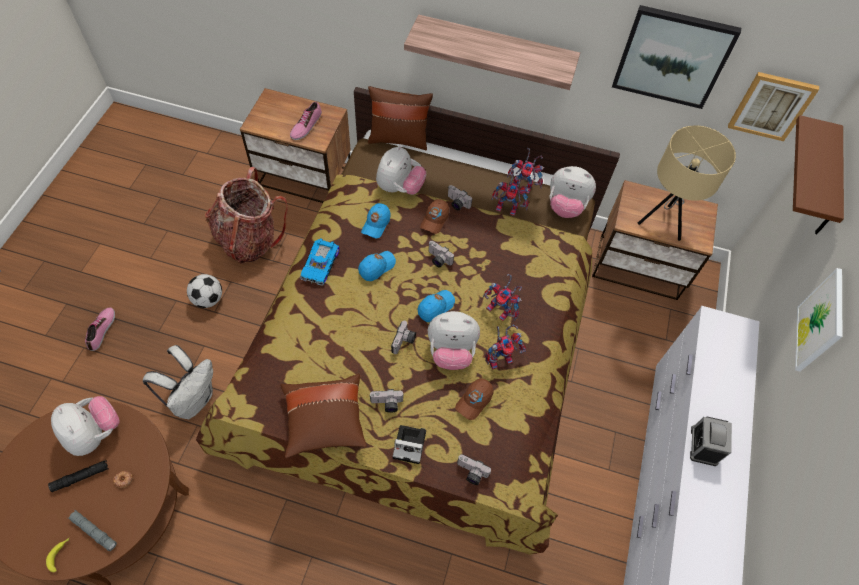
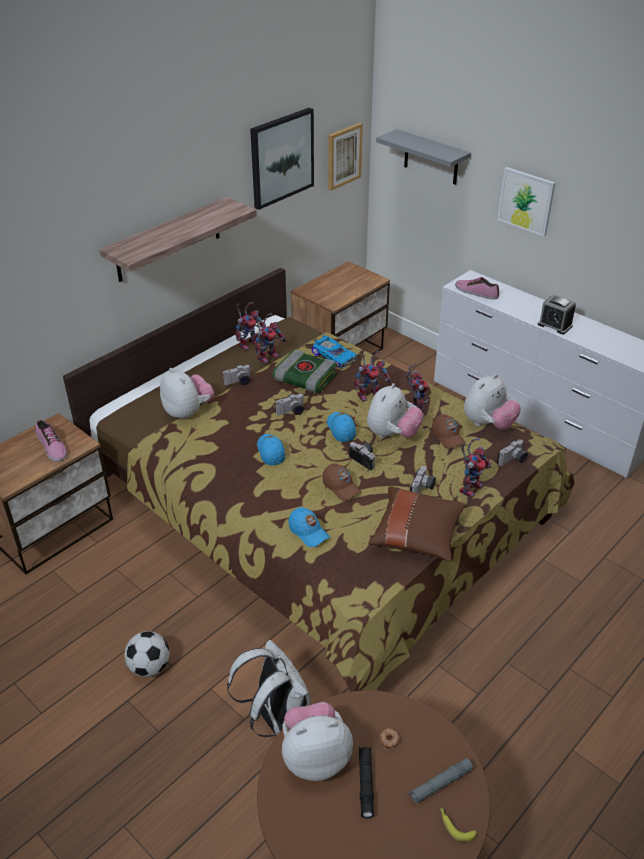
camera: 60 degrees left, 20 degrees down
(102, 330) = (112, 796): shoe -> shoe (476, 292)
(250, 239) = (96, 604): backpack -> none
(321, 265) = (239, 488): toy car -> toy car (334, 356)
(376, 224) = (220, 438): blue cap -> blue cap (308, 532)
(399, 138) = (125, 396): brown pillow -> none
(411, 444) = (470, 486): camera -> toy robot
(434, 220) = (246, 401): brown cap -> brown cap (341, 487)
(492, 249) = (304, 378): none -> book
(566, 206) = (288, 330): plush toy -> plush toy (488, 424)
(663, 222) = (345, 288): beige table lamp -> none
(830, 186) = (431, 158): brown shelf -> grey shelf

